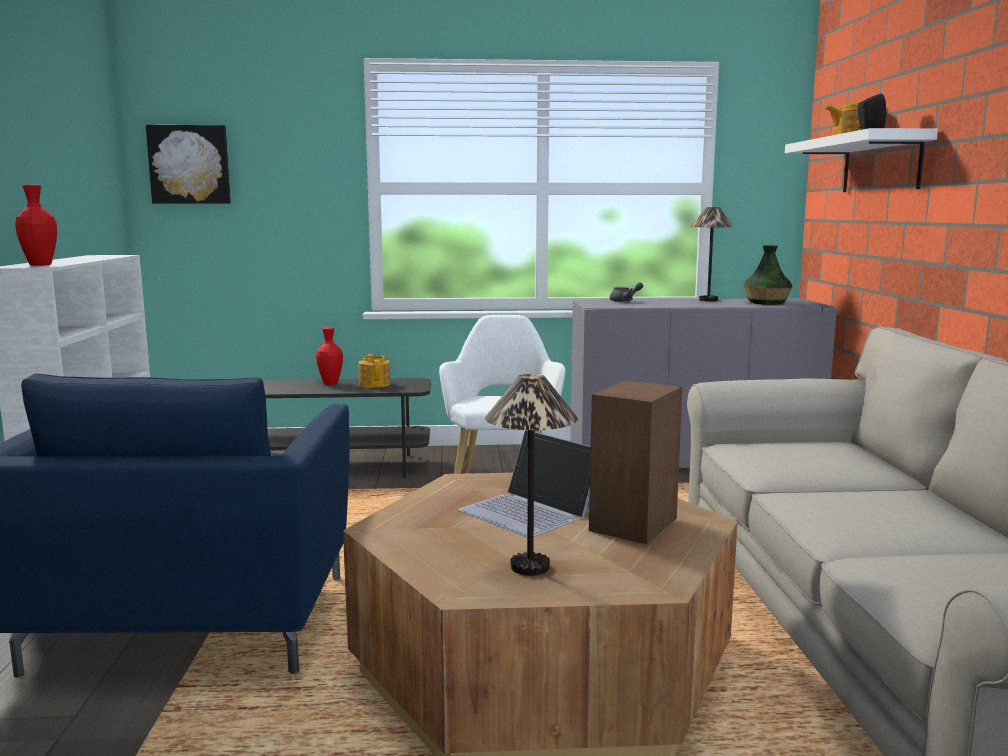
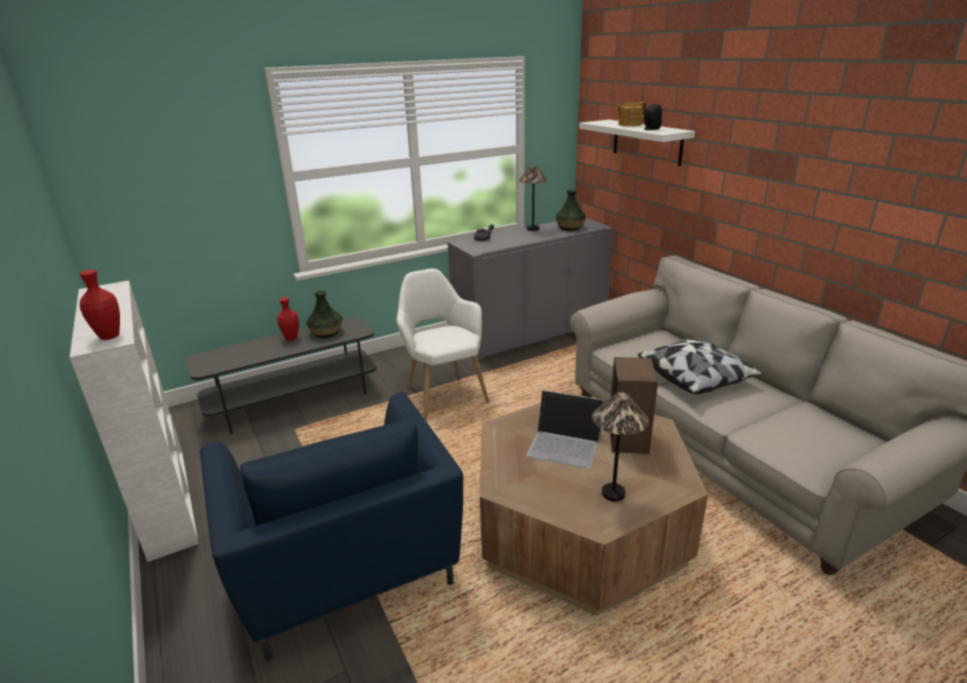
camera: 25 degrees left, 15 degrees up
(190, 165) = (119, 176): picture -> none
(375, 384) = (326, 332): teapot -> vase
(844, 493) = (696, 378): none -> pillow

